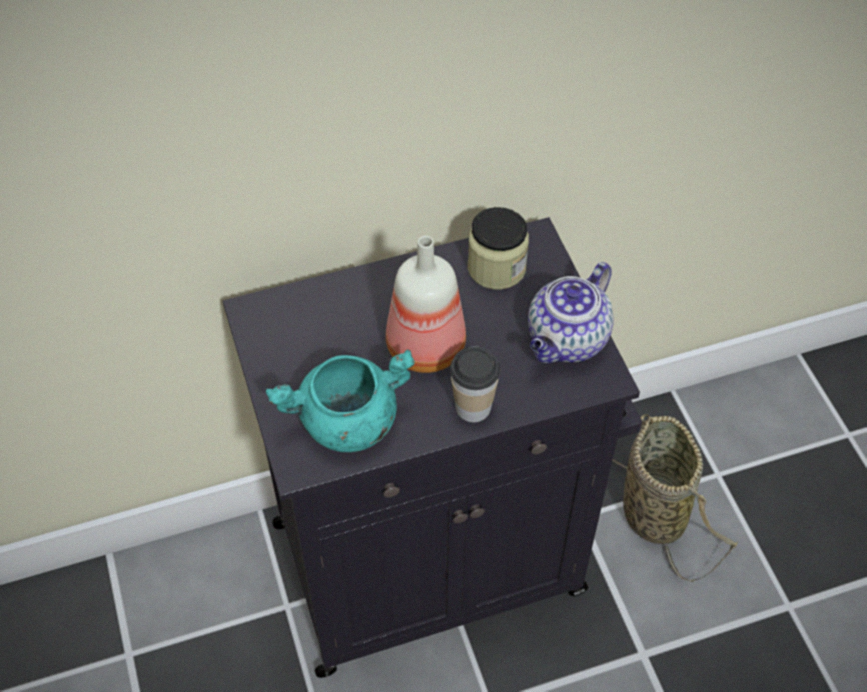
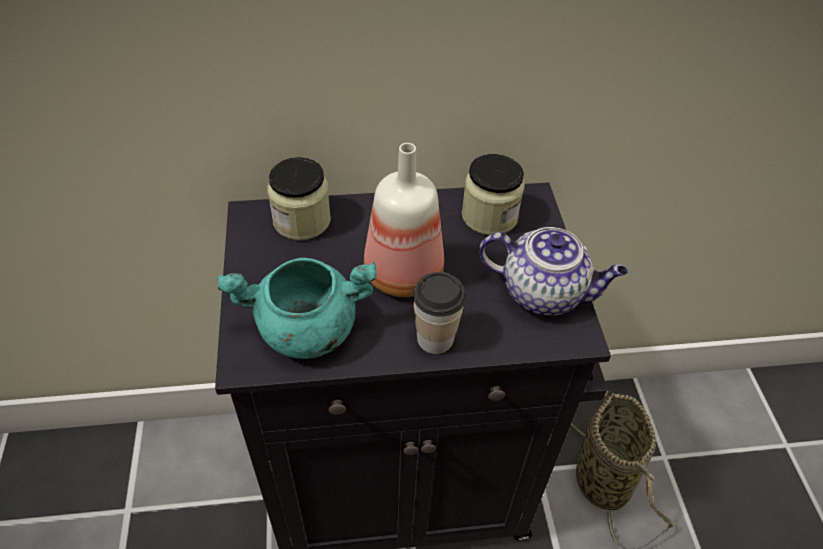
camera: 10 degrees right, 5 degrees down
(306, 308) = (302, 220): none -> jar
(567, 341) = (544, 293): teapot -> teapot turned 120 degrees counterclockwise

